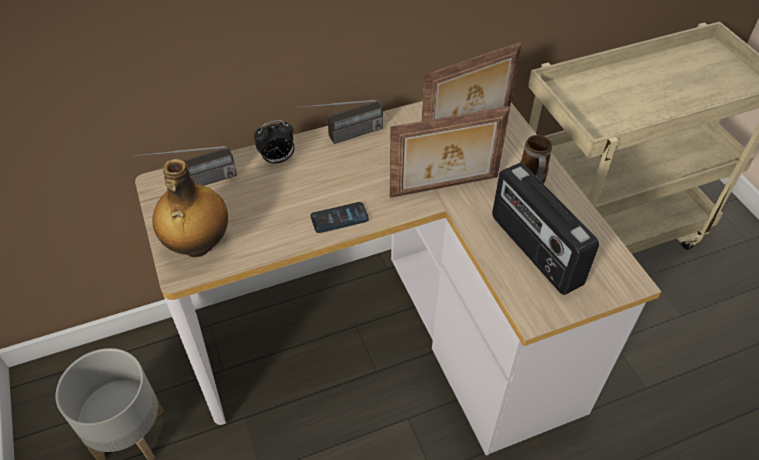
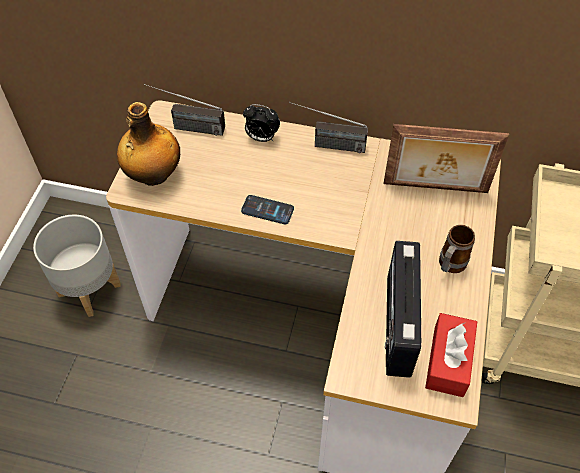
camera: 35 degrees right, 5 degrees up
(444, 188) = (370, 230): picture frame -> none
(597, 255) = (448, 361): none -> red tissue box

